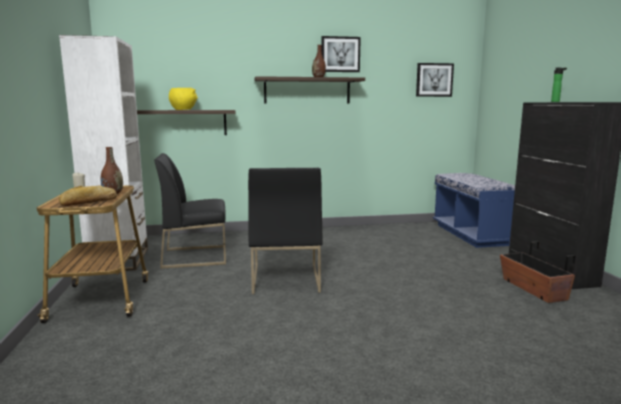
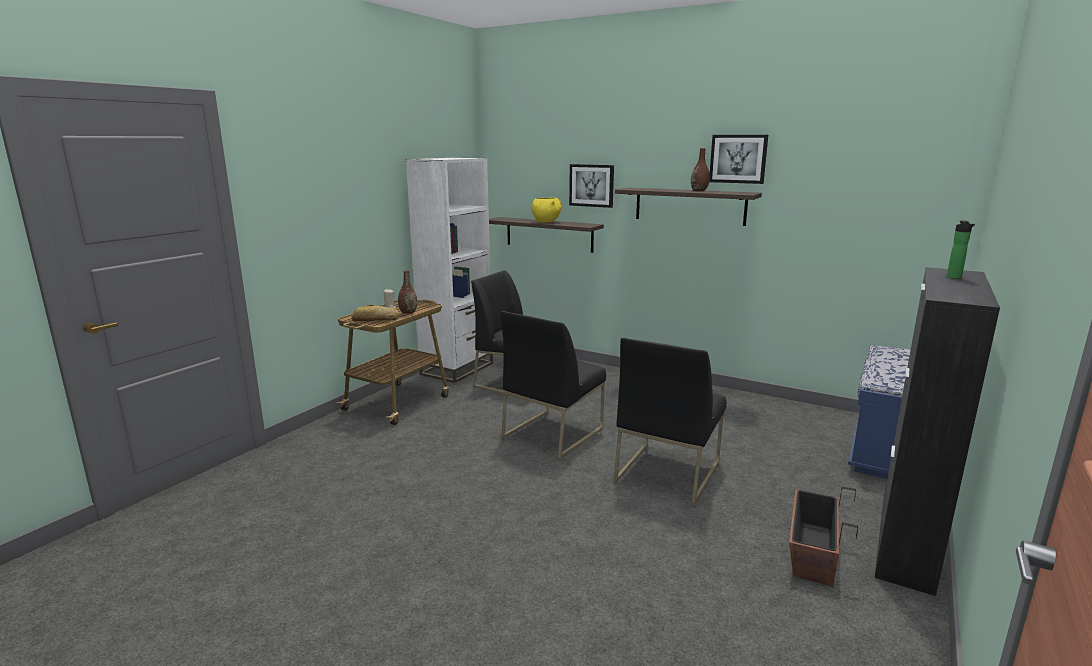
camera: 40 degrees right, 5 degrees up
(397, 277) = (667, 471): none -> black chair
(434, 80) = (890, 198): picture -> picture (591, 185)

